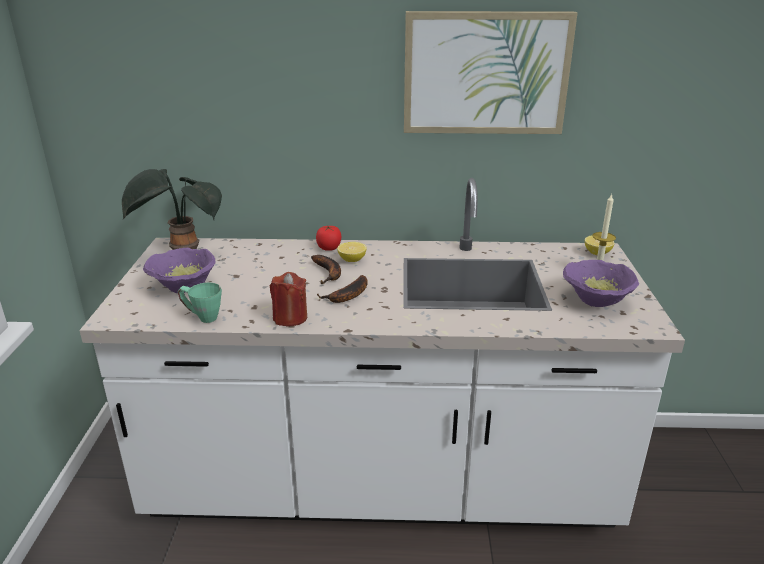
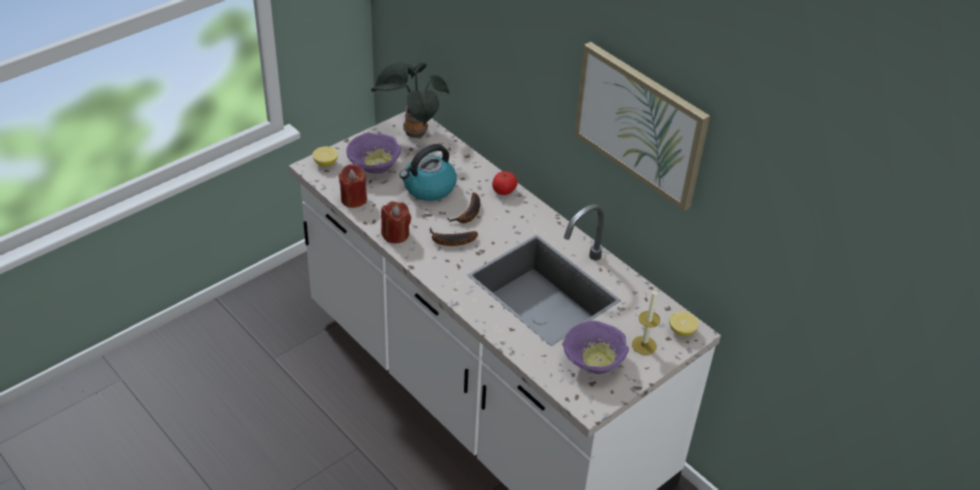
camera: 45 degrees right, 15 degrees up
(202, 317) = (353, 199): green mug -> red candle
(262, 275) = (428, 188): none -> kettle
(352, 260) = (500, 212): lemon -> lemon (325, 163)

